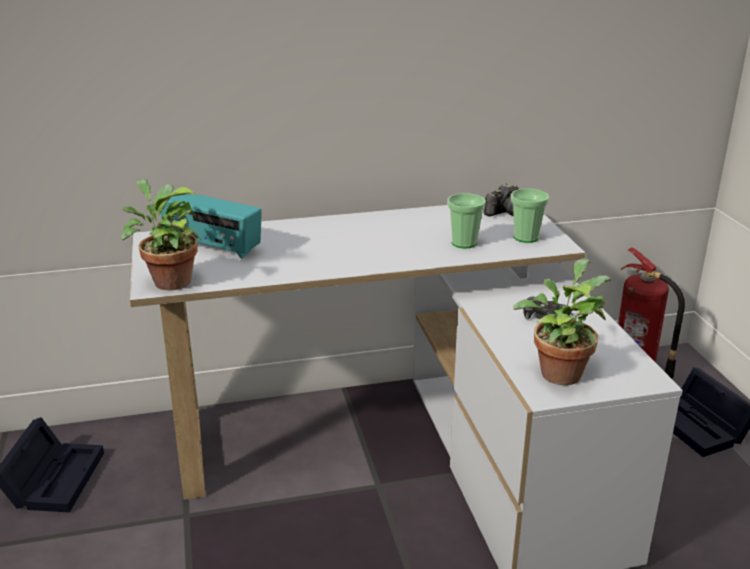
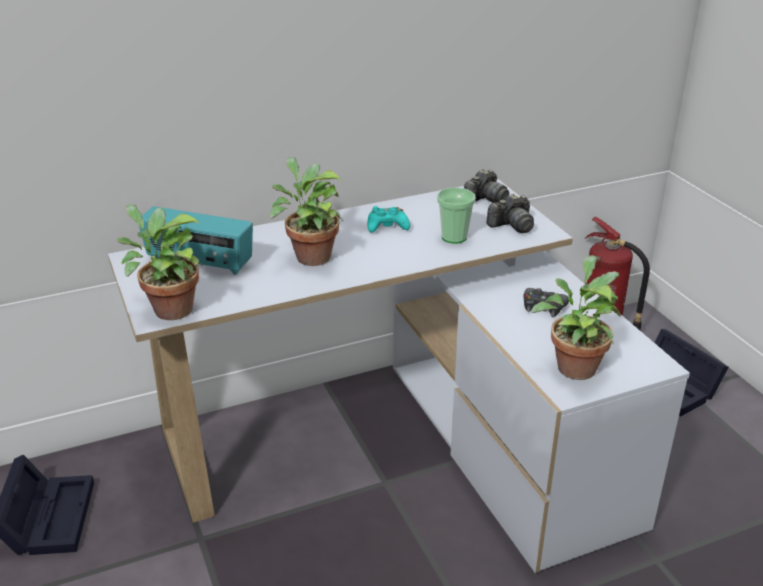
camera: 10 degrees left, 5 degrees up
(317, 248) = (309, 256): none -> potted plant
(401, 229) = (387, 226): none -> turquoise game controller
(526, 237) = (512, 226): cup -> camera

